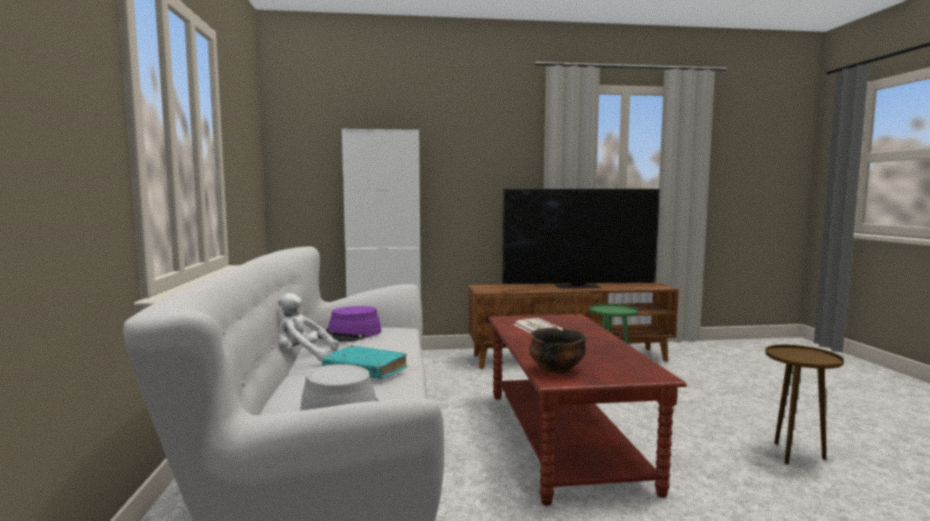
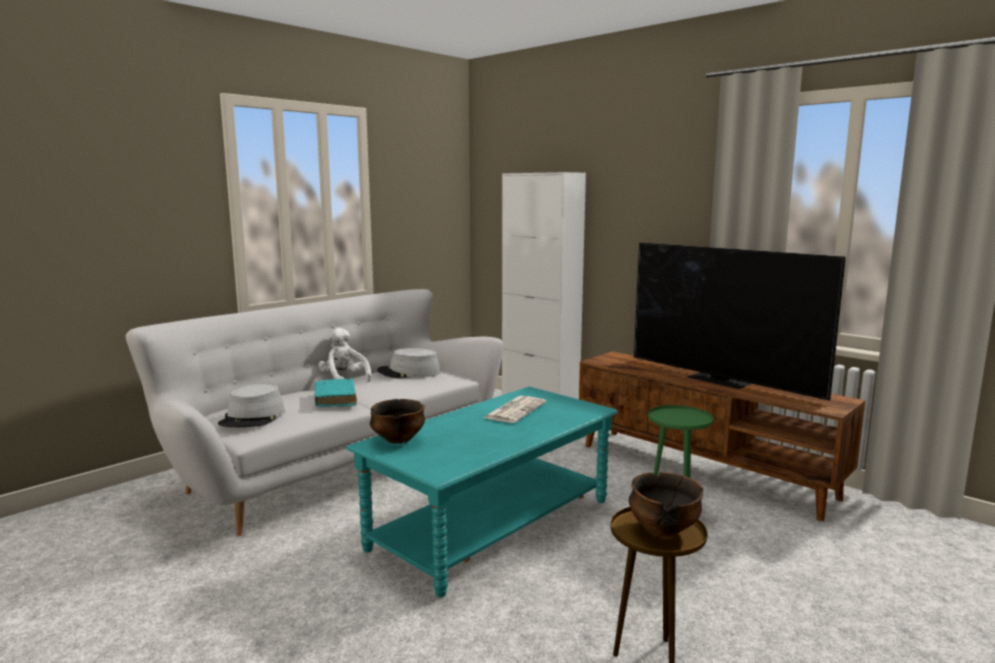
camera: 50 degrees right, 5 degrees up
(350, 335) = (409, 372): purple hat -> grey hat
(563, 437) = (493, 524): brown coffee table -> turquoise coffee table
(802, 356) = (662, 529): none -> bowl

